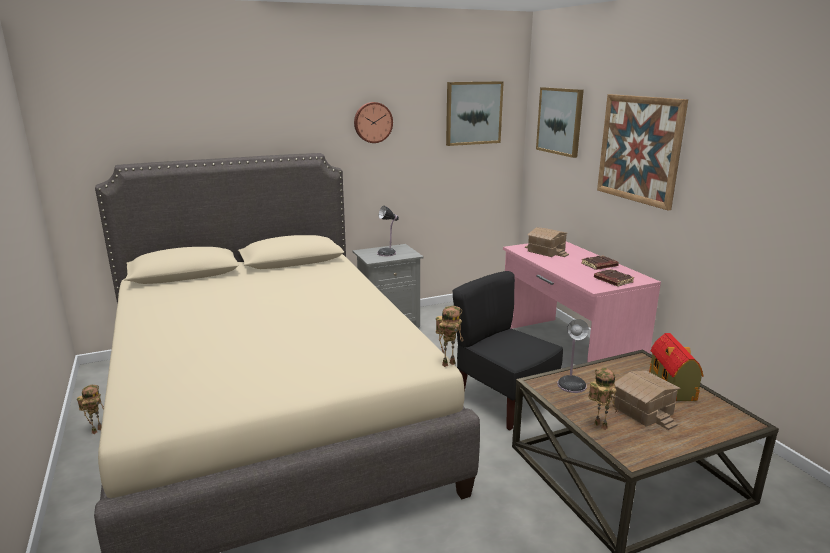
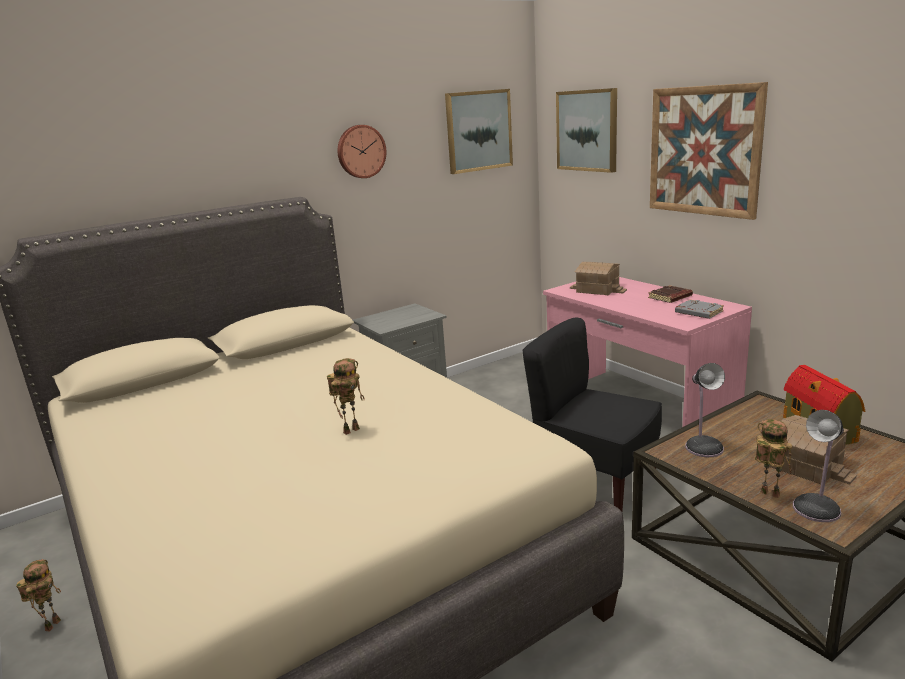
camera: 10 degrees left, 0 degrees up
(388, 253) = (399, 317): table lamp -> table lamp (818, 508)
(448, 363) = (571, 445): toy robot -> toy robot (351, 430)
(612, 280) = (698, 313): brown book -> grey book

